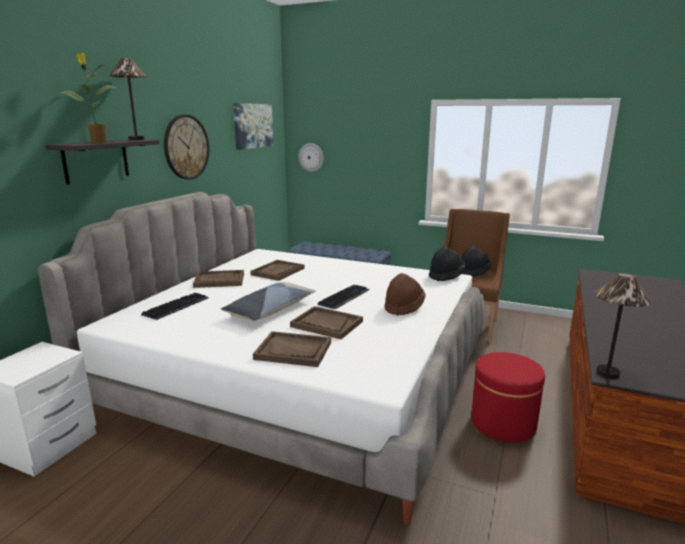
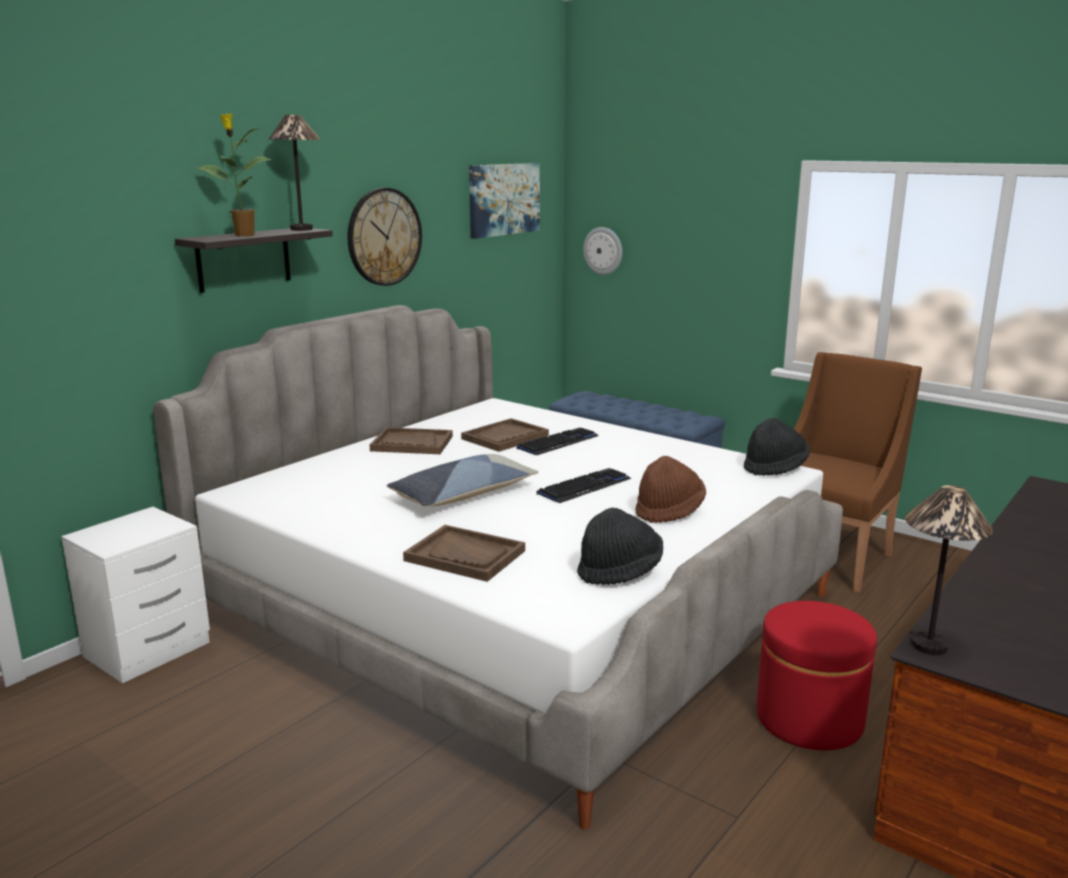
camera: 15 degrees right, 0 degrees up
(176, 307) = (334, 477): keyboard -> keyboard (558, 443)
(326, 324) = (534, 524): brown tray -> none
(473, 272) = (844, 467): black hat -> black hat (620, 572)

